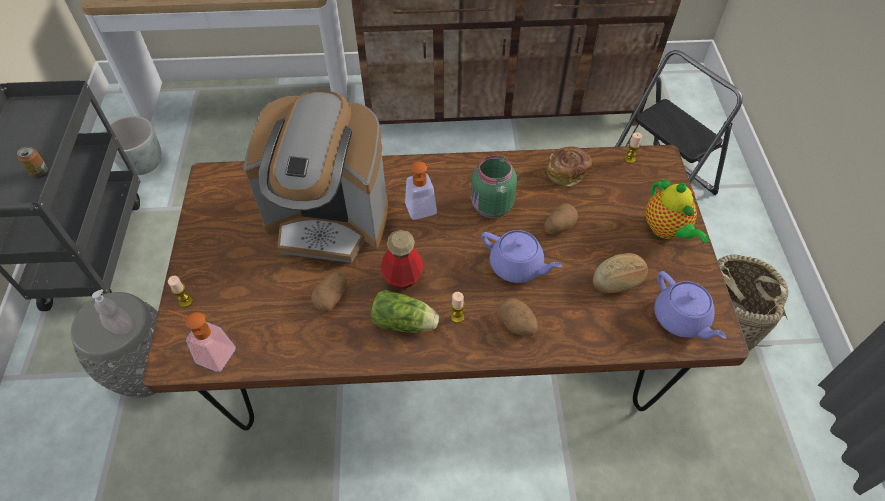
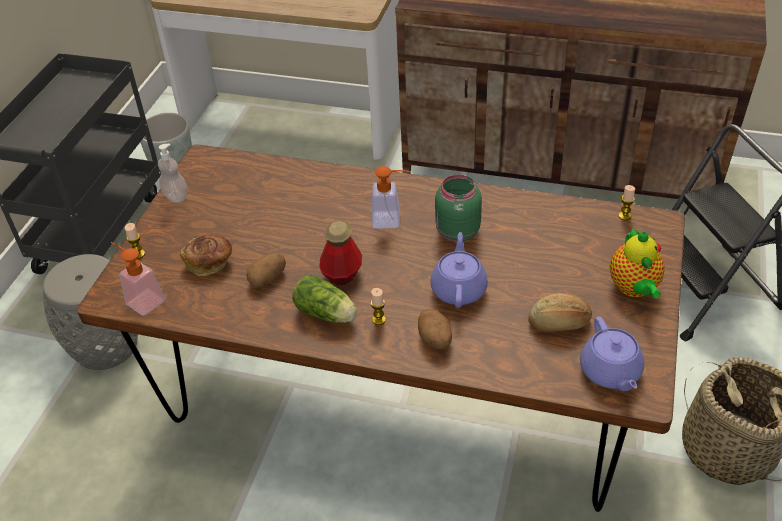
camera: 20 degrees right, 10 degrees down
(40, 173) = (64, 133): can -> none
(121, 326) = (88, 284): soap dispenser -> soap dispenser (176, 196)
(329, 221) = (294, 214): coffee machine -> none
(517, 266) = (459, 289): purple teapot -> purple teapot turned 135 degrees counterclockwise
(558, 226) = (518, 262): potato -> none
(567, 173) = (550, 216): bread -> bread (210, 263)

